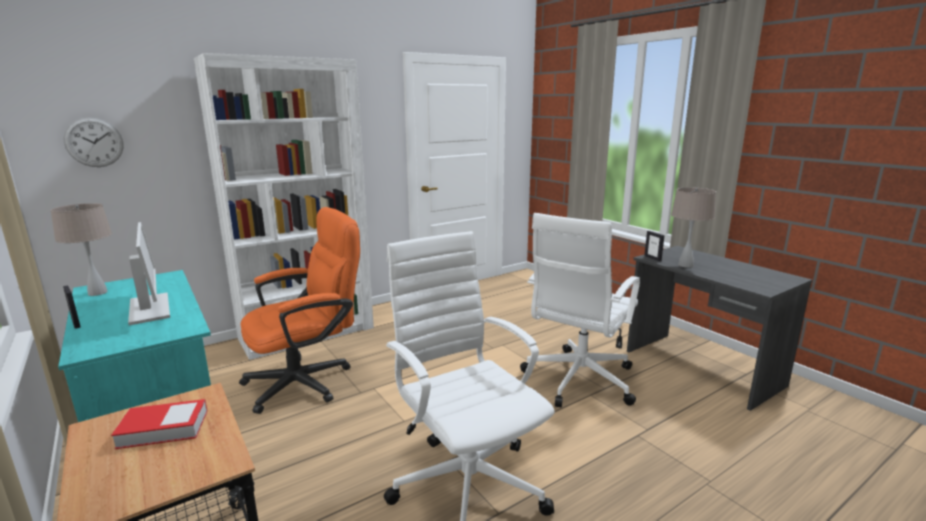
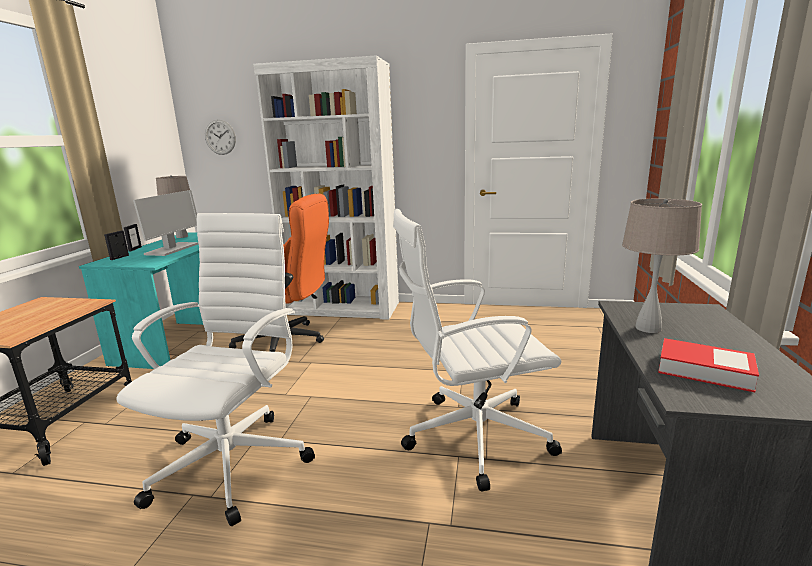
camera: 45 degrees right, 0 degrees up
(163, 429) = (46, 312): book -> book (704, 370)
(652, 258) = (621, 308): picture frame -> picture frame (119, 257)

